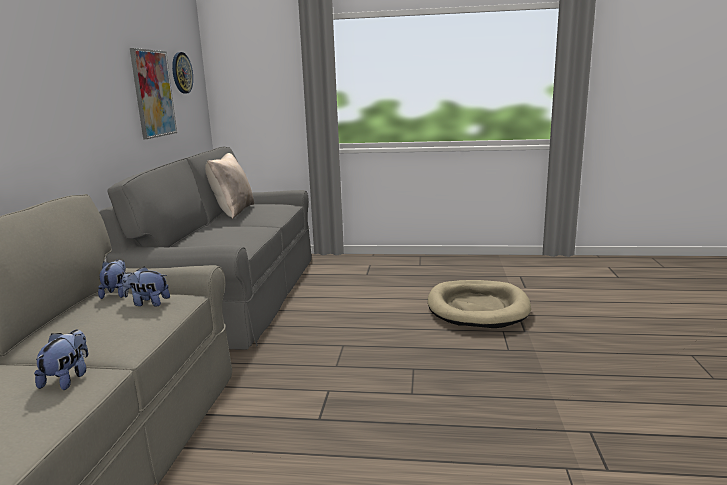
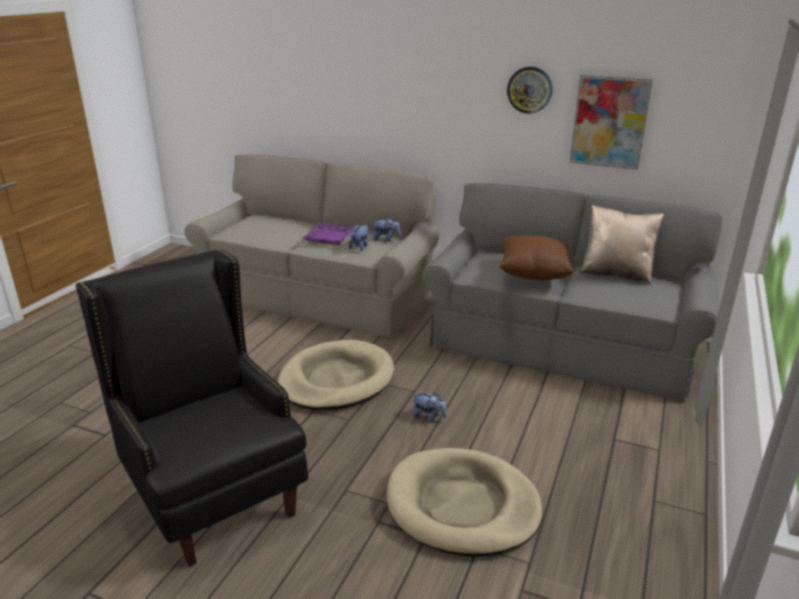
camera: 105 degrees right, 10 degrees up
(68, 378) = (281, 237): plush toy -> plush toy (429, 417)
(96, 328) = (330, 237): none -> purple tray
(181, 73) = (692, 105): wall clock -> wall clock (529, 90)
(237, 229) = (533, 274): none -> brown pillow
(343, 393) = (336, 380): none -> beige dog bed
(592, 413) = (214, 496): none -> black armchair

